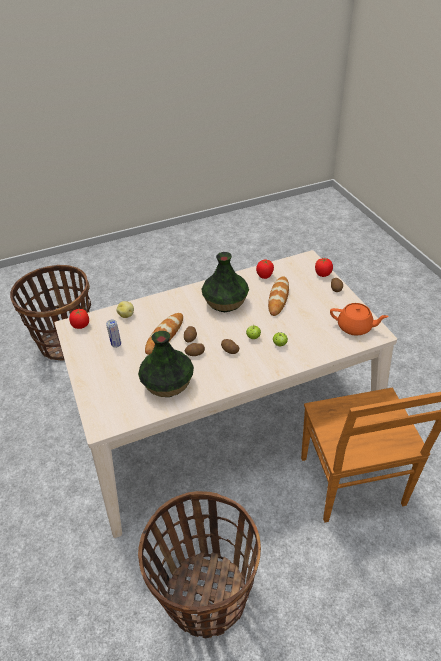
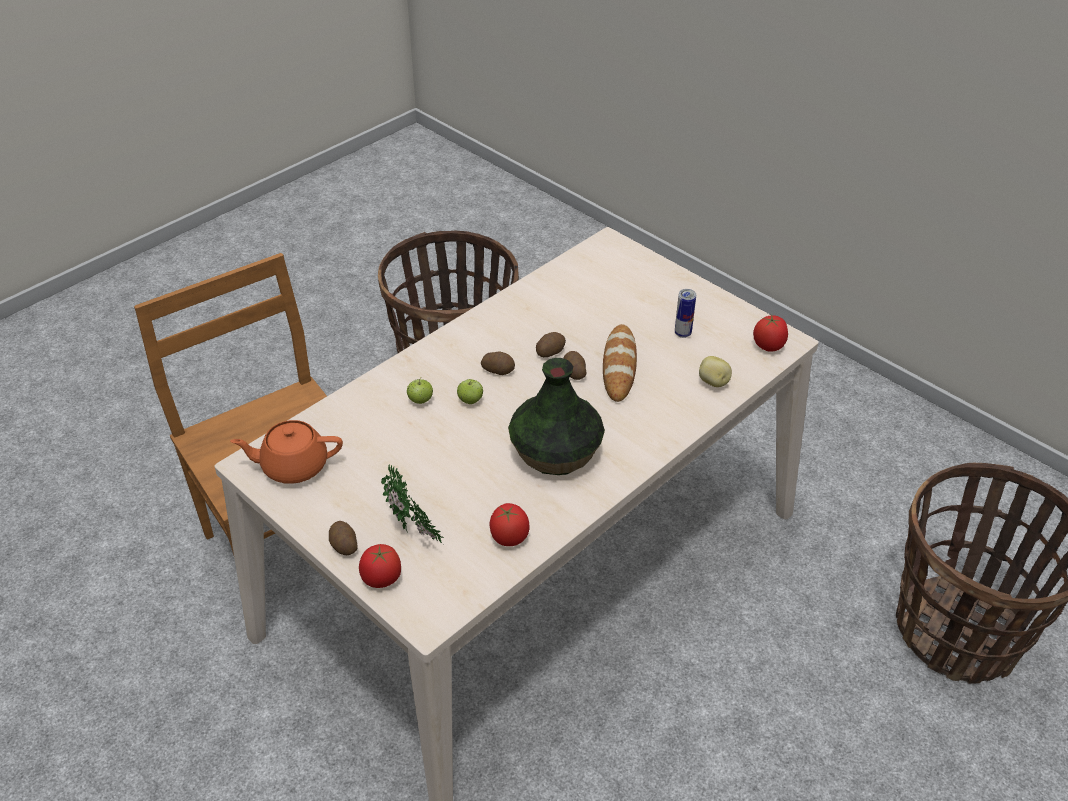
camera: 155 degrees right, 0 degrees up
(167, 383) = (562, 305): vase -> none
(278, 298) = (457, 490): bread -> none
(304, 286) = (414, 533): none -> potted plant

